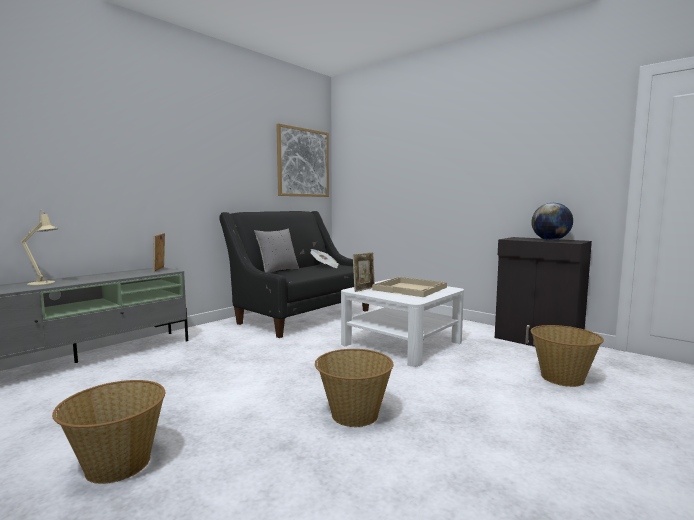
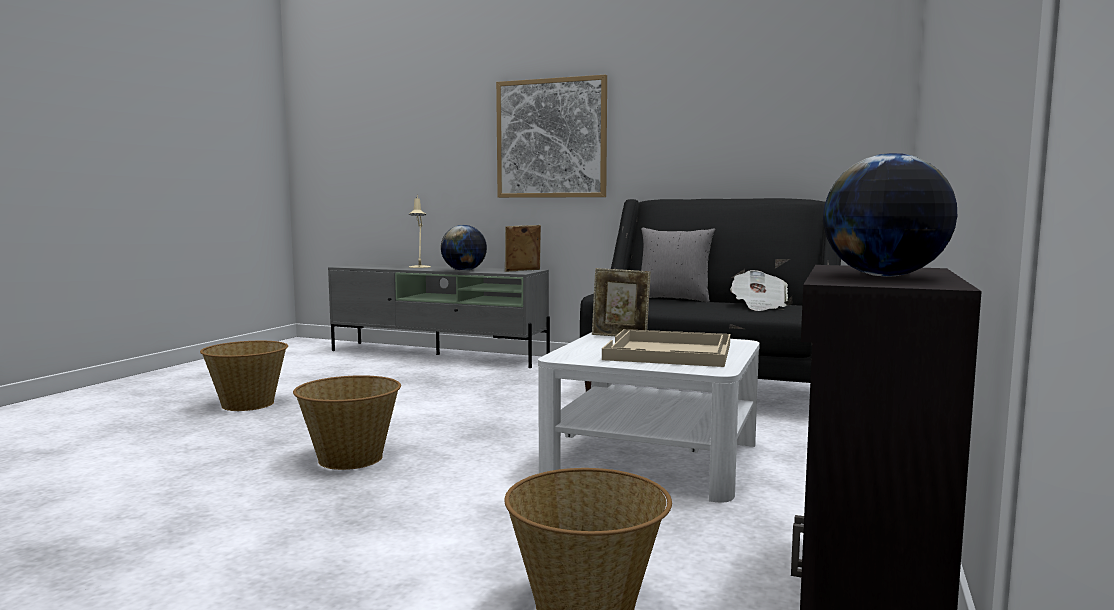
camera: 70 degrees right, 0 degrees up
(117, 277) = (464, 270): none -> globe
(303, 162) = (823, 102): picture -> picture (551, 138)

